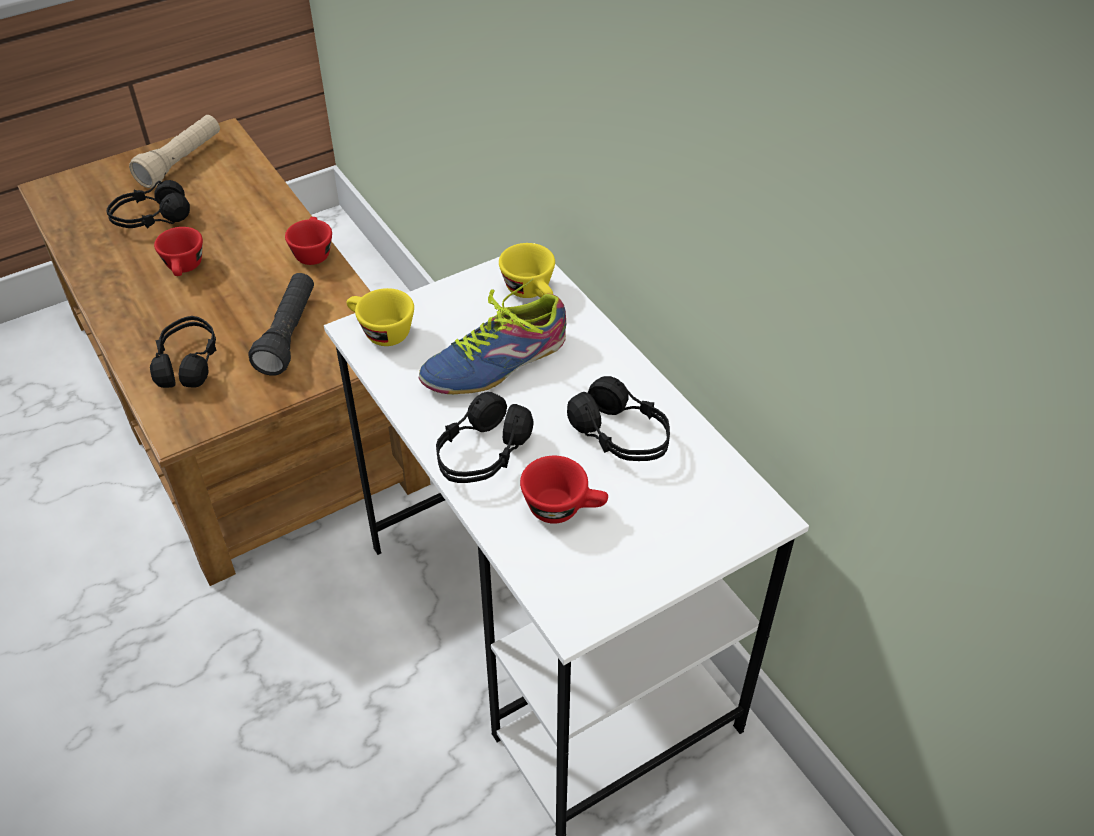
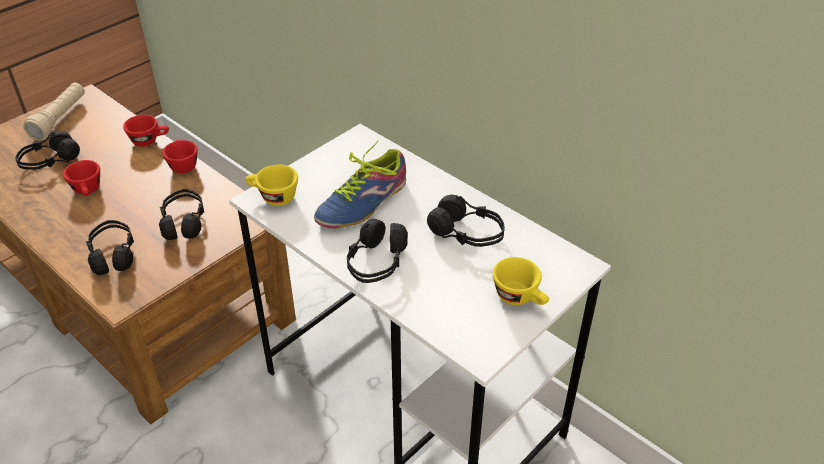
camera: 15 degrees left, 5 degrees down
(288, 334) = (184, 222): black flashlight -> black headphones
(532, 292) = (370, 154): yellow cup -> yellow cup (520, 298)
(564, 508) = (446, 286): red cup -> red cup (149, 140)

